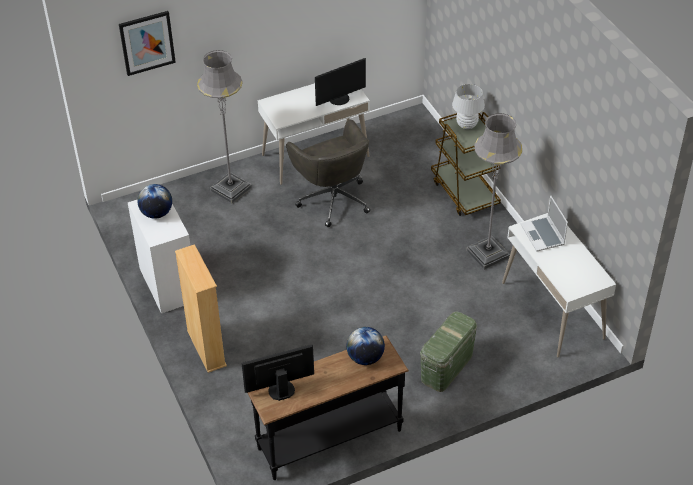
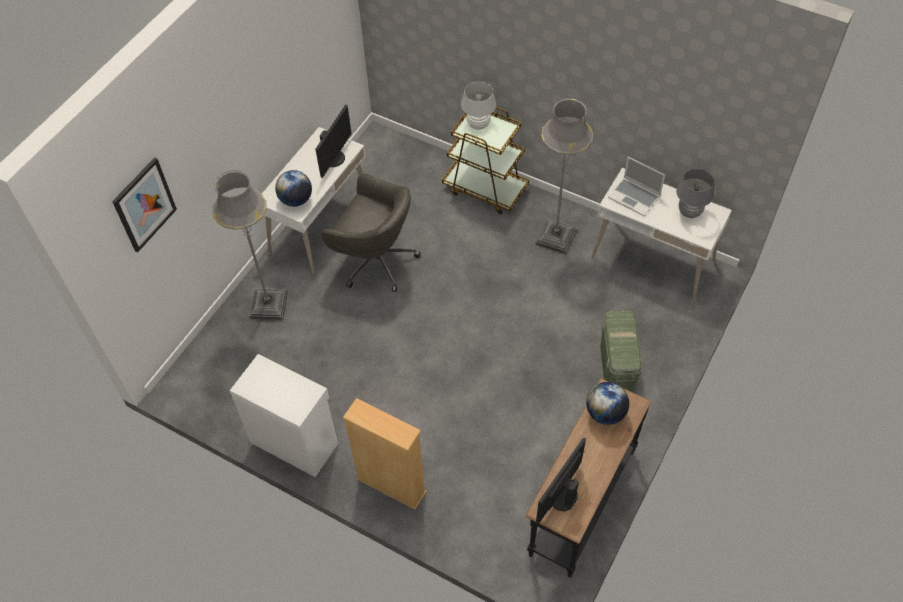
camera: 35 degrees left, 10 degrees up
(157, 213) = (272, 384): globe -> globe (296, 200)
(578, 267) = (689, 212): none -> grey table lamp

